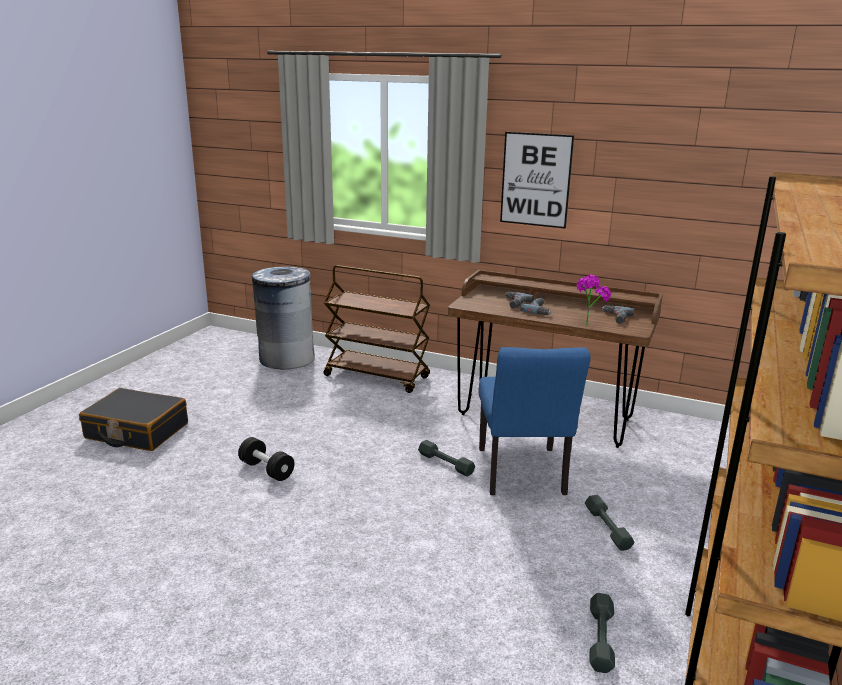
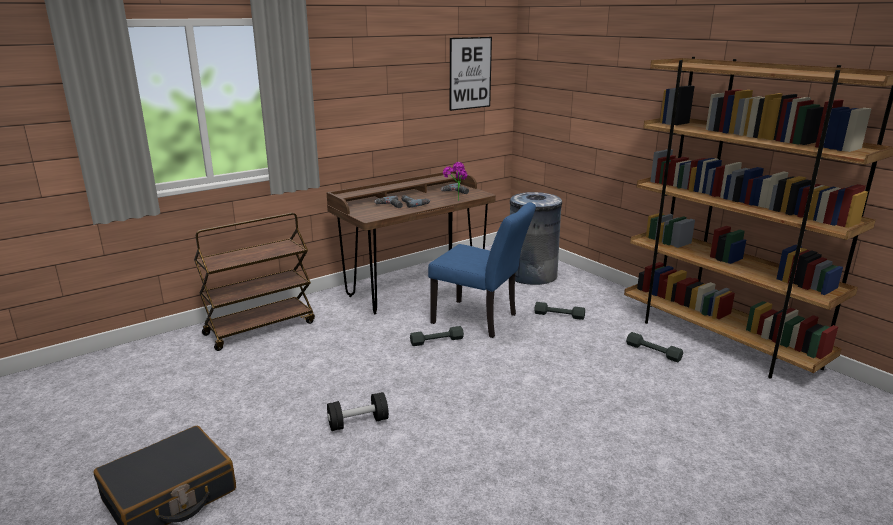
camera: 60 degrees left, 0 degrees up
(286, 359) = (144, 362): grey trash can -> grey trash can (531, 275)
(536, 180) = (348, 104): picture -> picture (470, 73)

